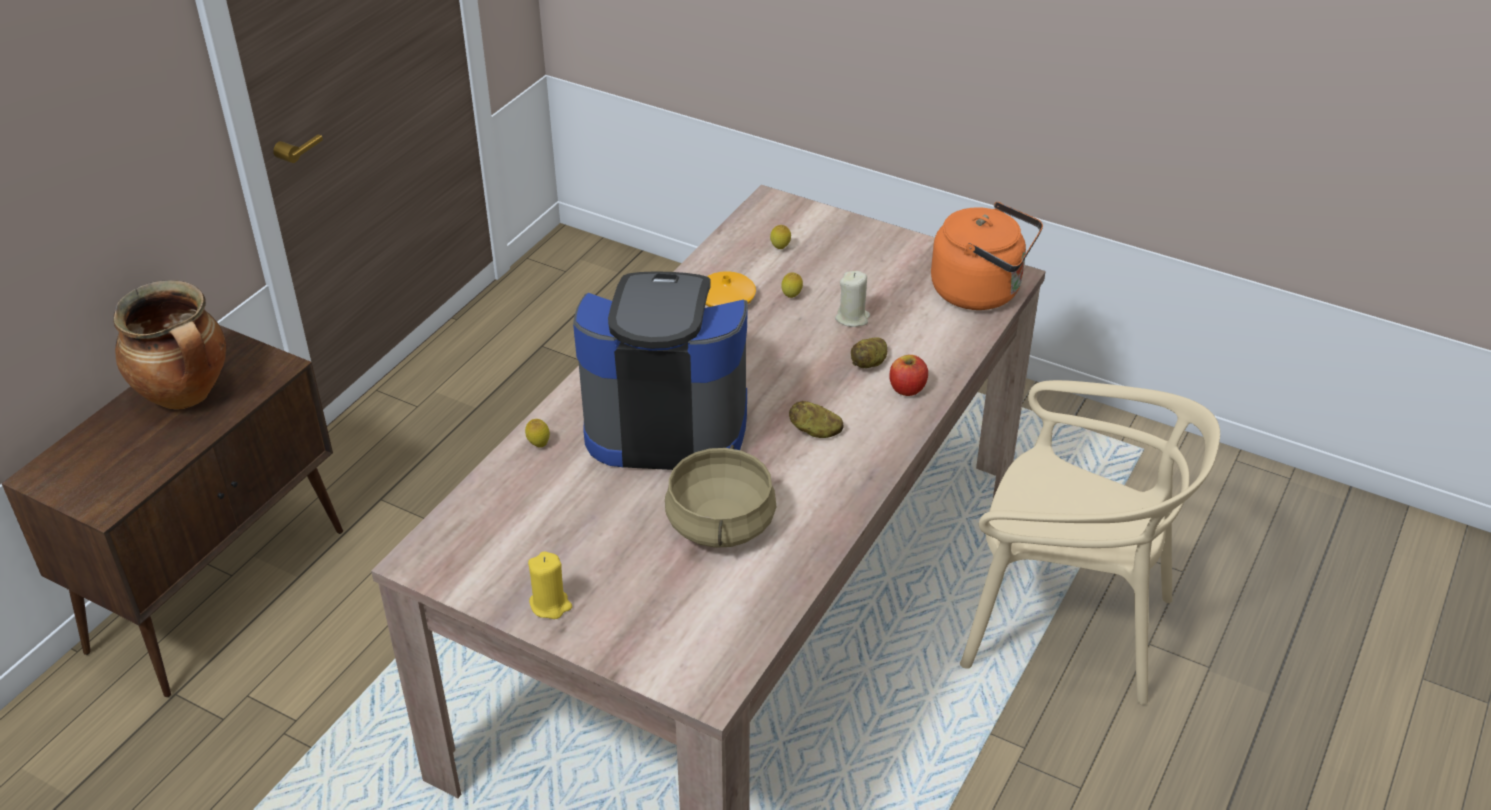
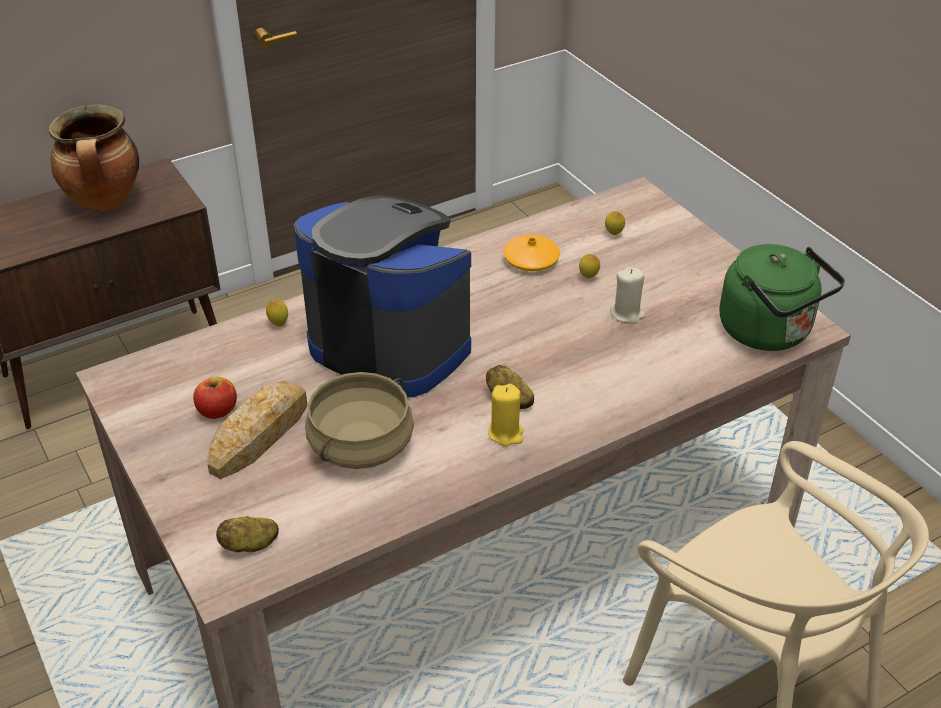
camera: 30 degrees right, 0 degrees up
(550, 605) = (172, 455): yellow candle -> yellow candle (506, 433)
(617, 552) = (259, 434): none -> bread
(869, 363) = (609, 358): potato -> potato (250, 545)
(907, 388) = (624, 393): apple -> apple (217, 410)
(981, 291) = (769, 332): orange kettle -> green kettle

